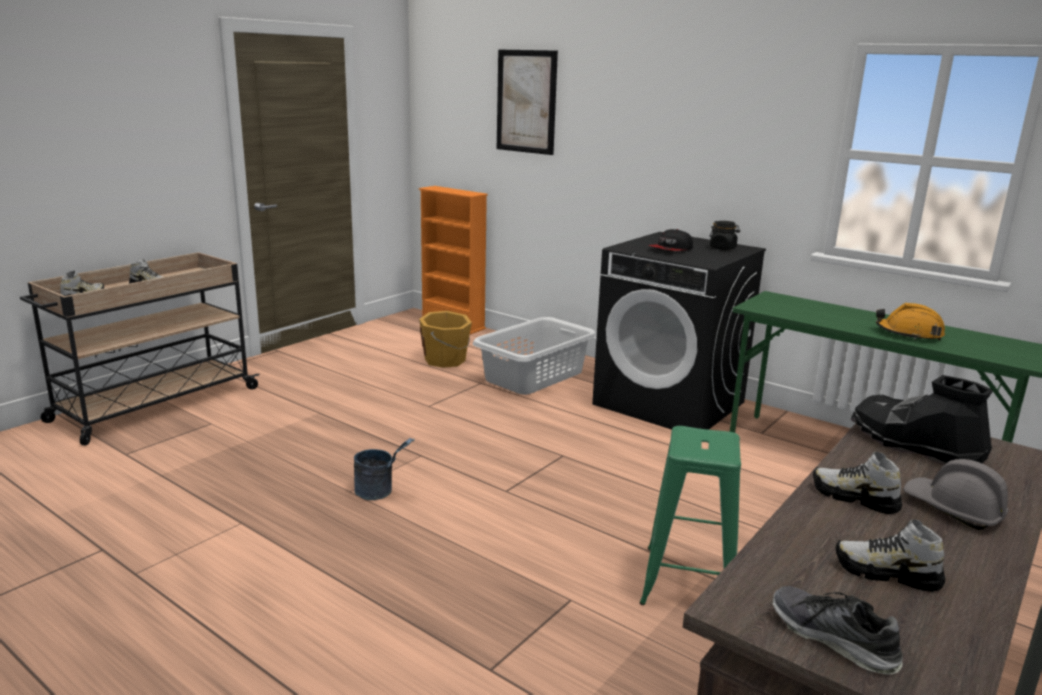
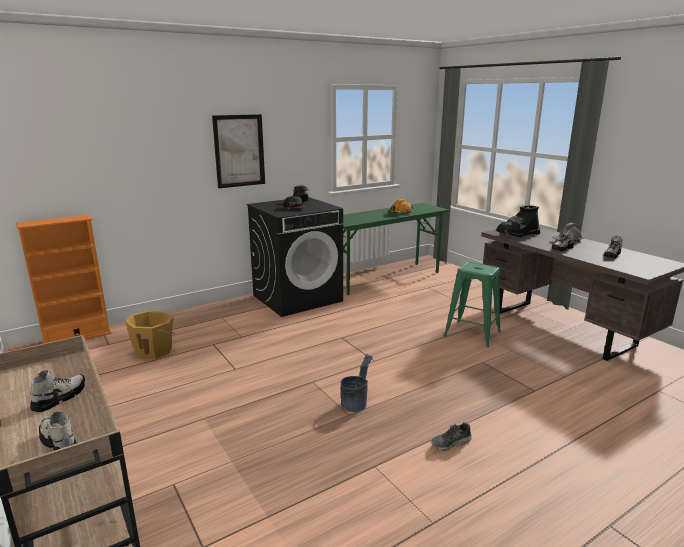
camera: 70 degrees left, 0 degrees up
(526, 102) = (115, 132): picture -> picture (239, 151)
(535, 376) = (221, 325): grey laundry basket -> none
(832, 639) = (652, 267): shoe -> shoe (451, 443)

